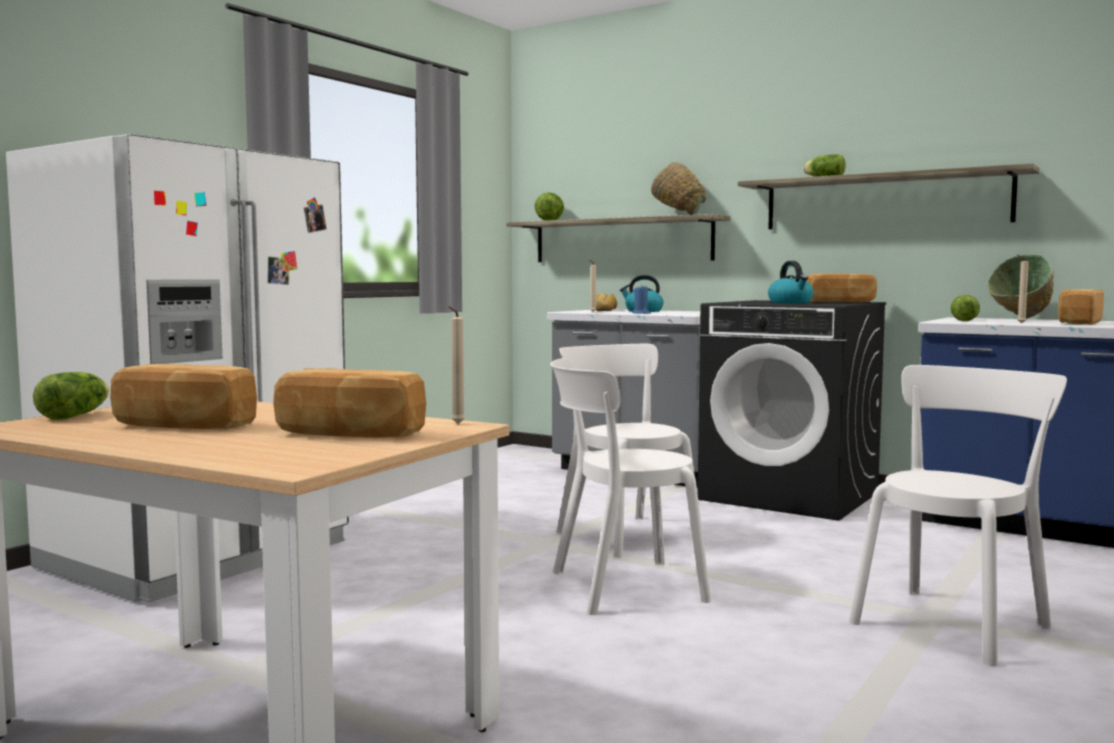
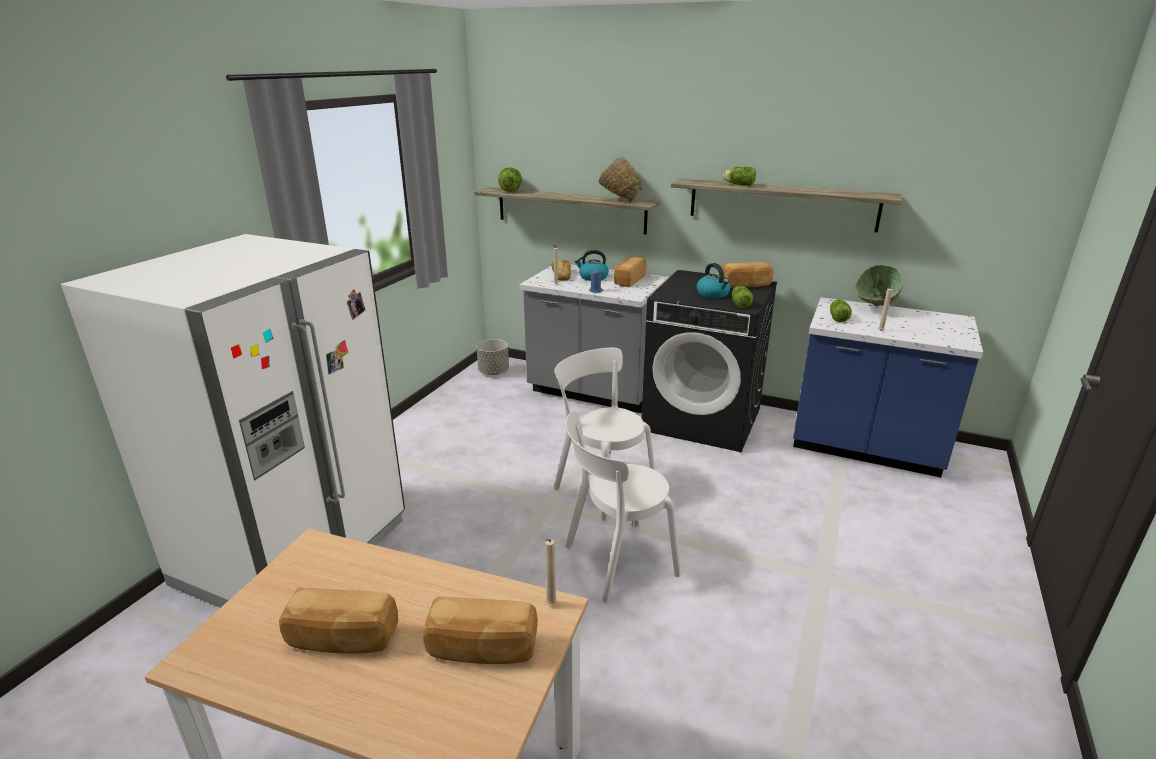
camera: 10 degrees left, 20 degrees up
(77, 415) = (240, 612): lettuce -> lettuce (740, 304)
(516, 455) = (494, 372): none -> grey planter
(953, 622) = (836, 582): white chair -> none
(1078, 323) = (917, 327): bread -> bread (628, 280)

